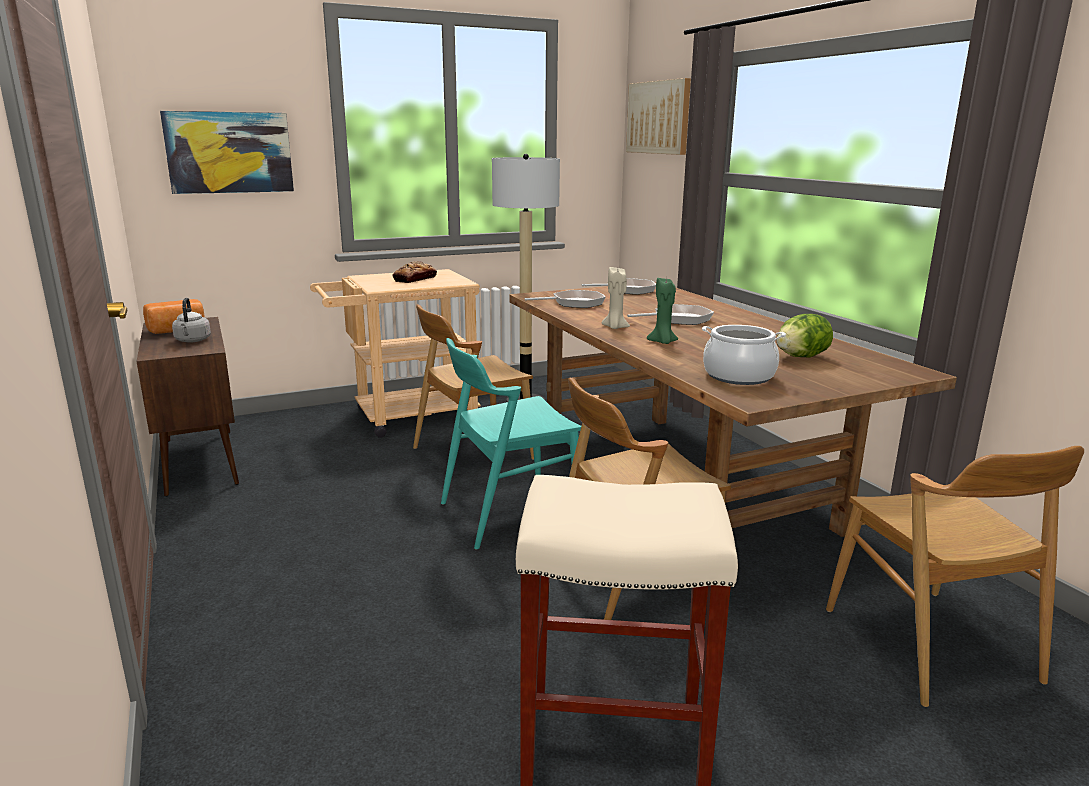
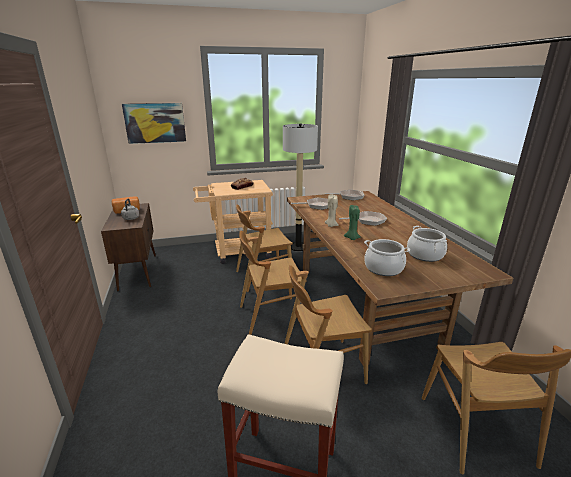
camera: 10 degrees right, 5 degrees up
(509, 513) = (271, 316): turquoise chair -> brown chair
(658, 117) = (375, 101): picture -> none
(801, 357) = (425, 255): lettuce -> cooking pot

